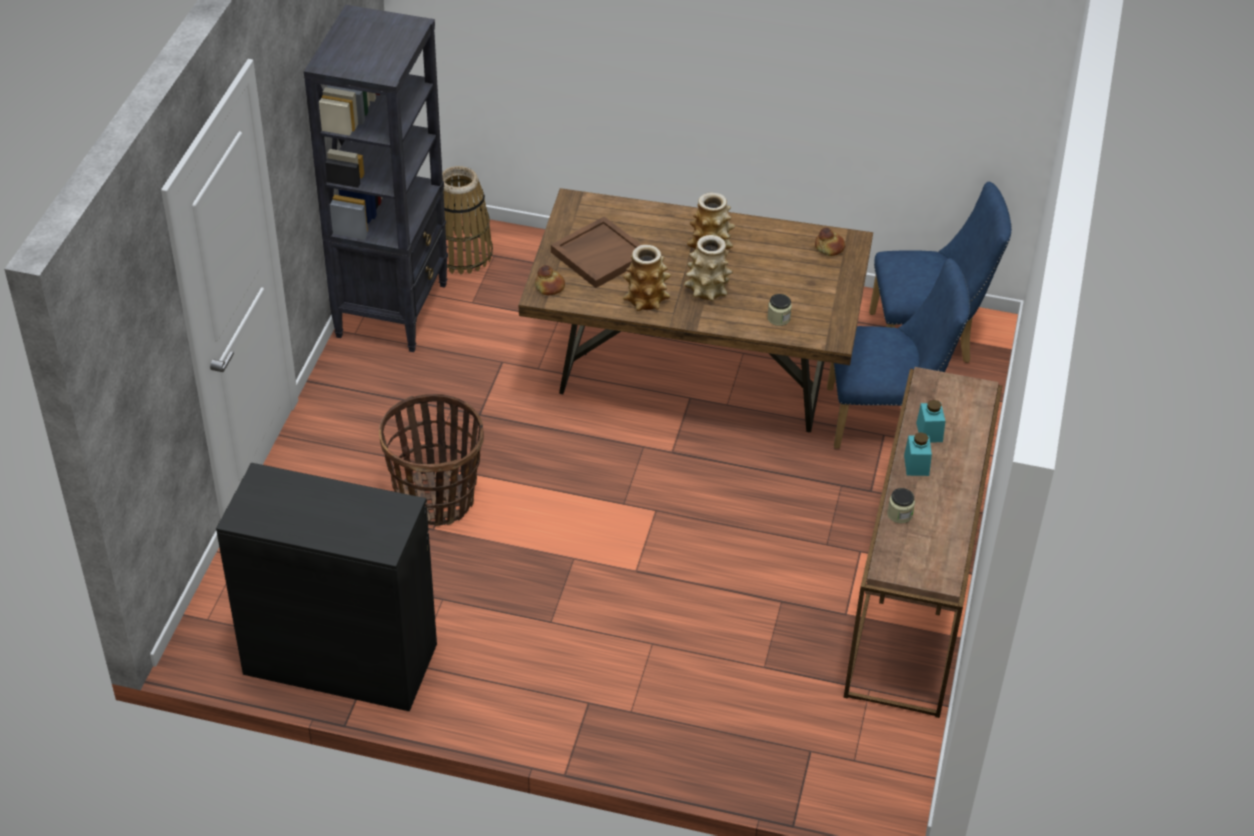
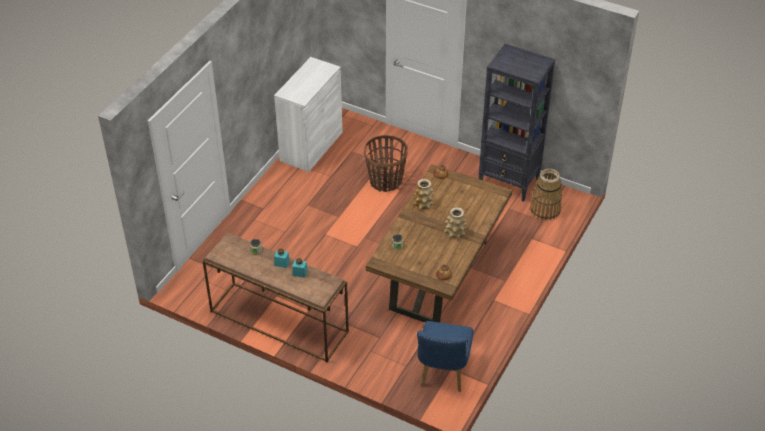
camera: 105 degrees right, 0 degrees up
(340, 659) = (311, 146): black cabinet -> white cabinet
(600, 254) = (459, 194): brown tray -> none
(707, 290) = (424, 225): vase -> none
(886, 419) = (390, 341): blue chair -> none

